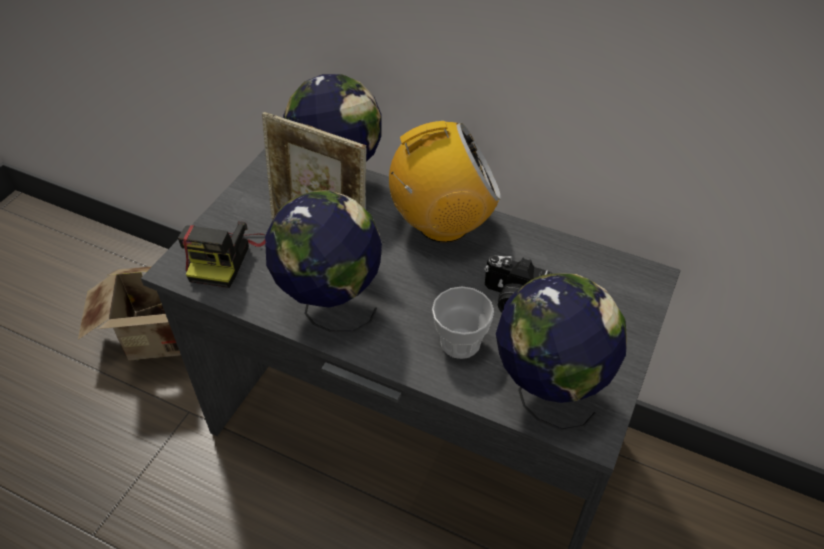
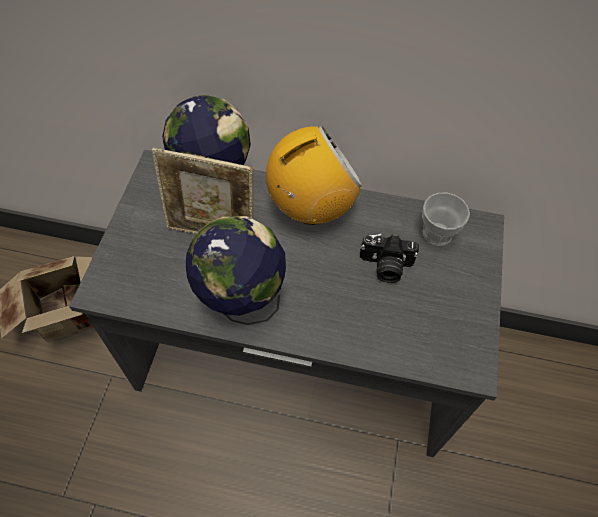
camera: 15 degrees left, 10 degrees up
(225, 257) = (137, 272): camera -> none
(460, 342) = (354, 313): cup -> cup (437, 233)
(547, 392) = (432, 342): globe -> none

